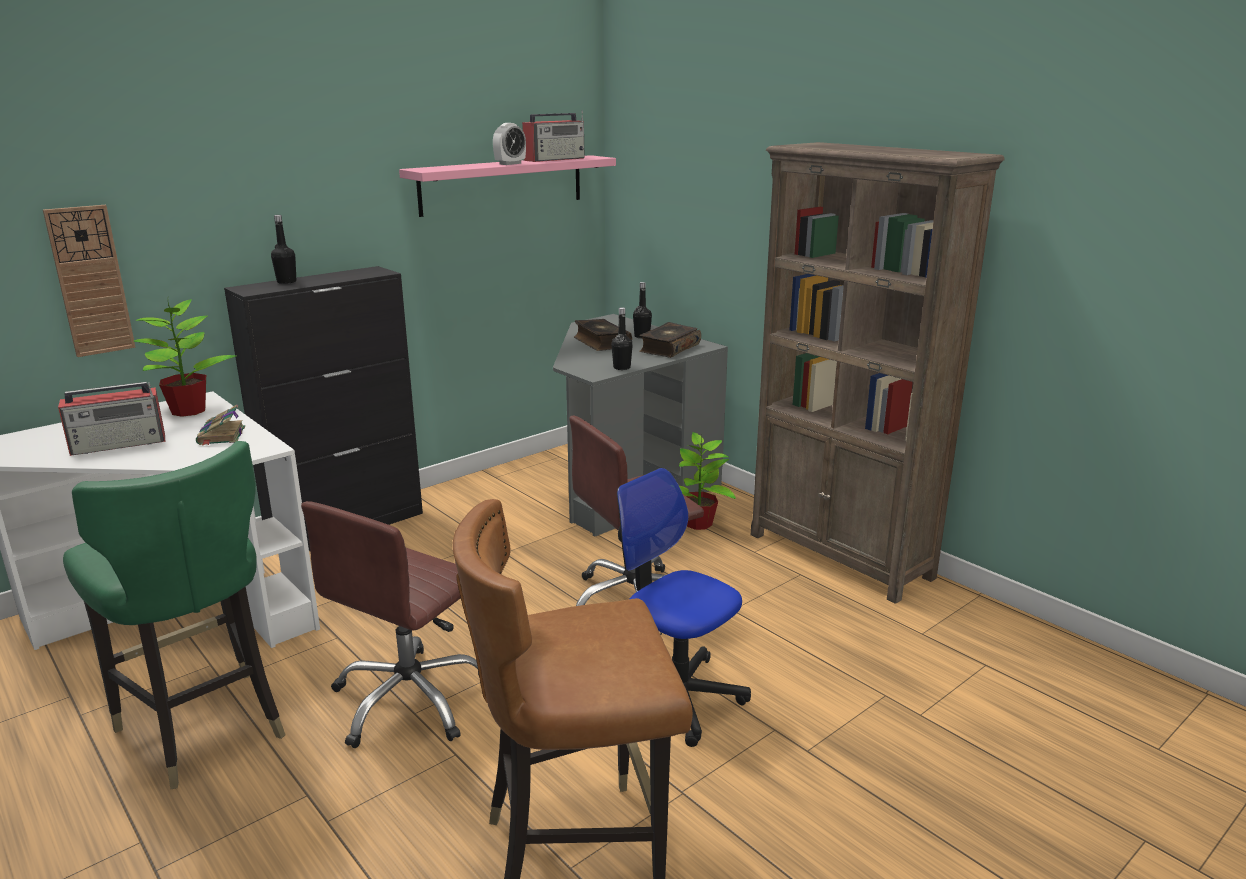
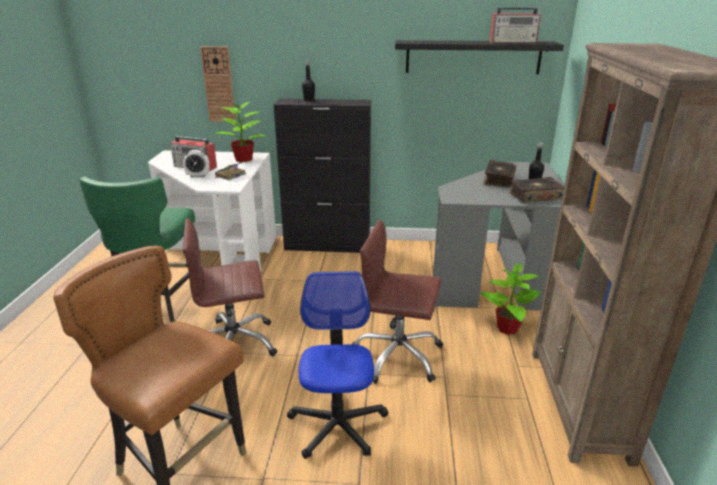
camera: 45 degrees right, 5 degrees up
(503, 184) = (473, 57): pink shelf -> black shelf
(510, 164) = (469, 42): alarm clock -> alarm clock (198, 176)
(622, 367) = (477, 200): black bottle -> none

